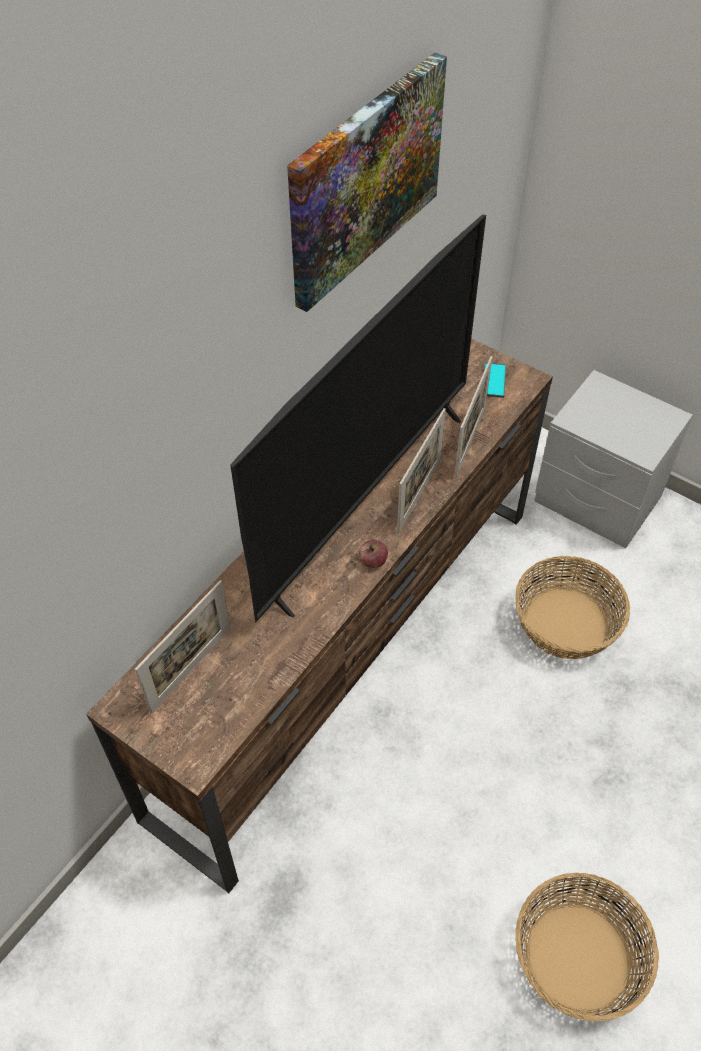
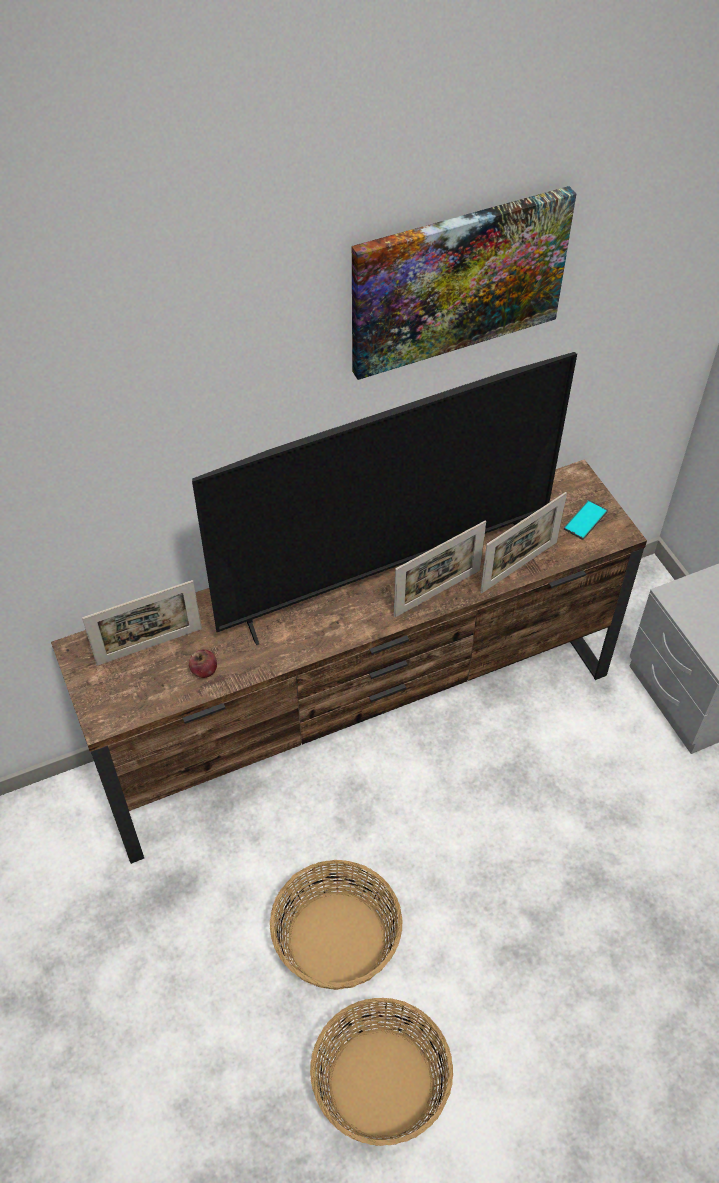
camera: 30 degrees right, 0 degrees up
(373, 561) = (355, 630): apple -> apple (204, 670)
(566, 623) = (579, 794): basket -> basket (337, 940)

